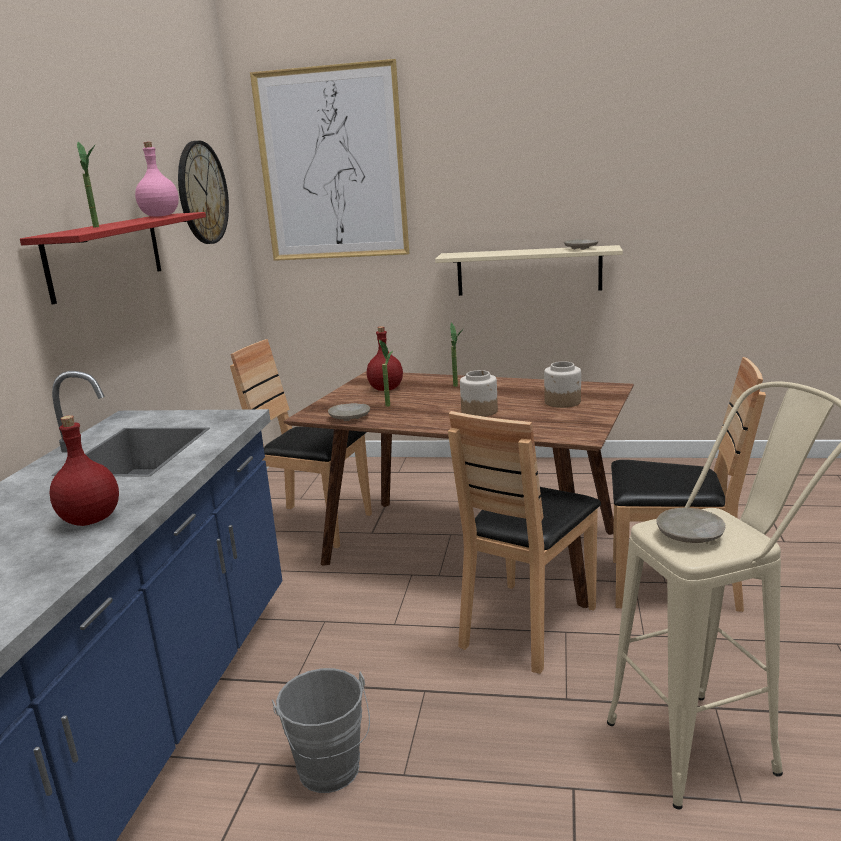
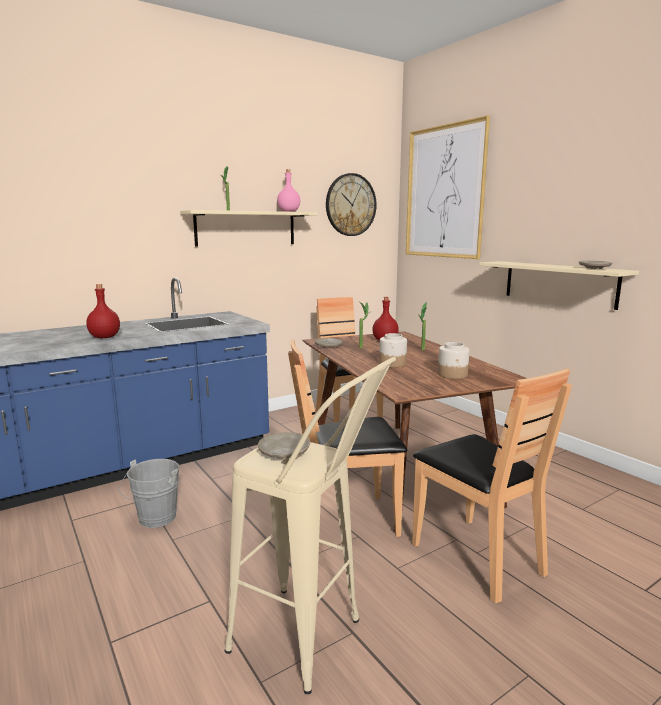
camera: 45 degrees right, 5 degrees down
(106, 255) = (246, 228): red shelf -> beige shelf

